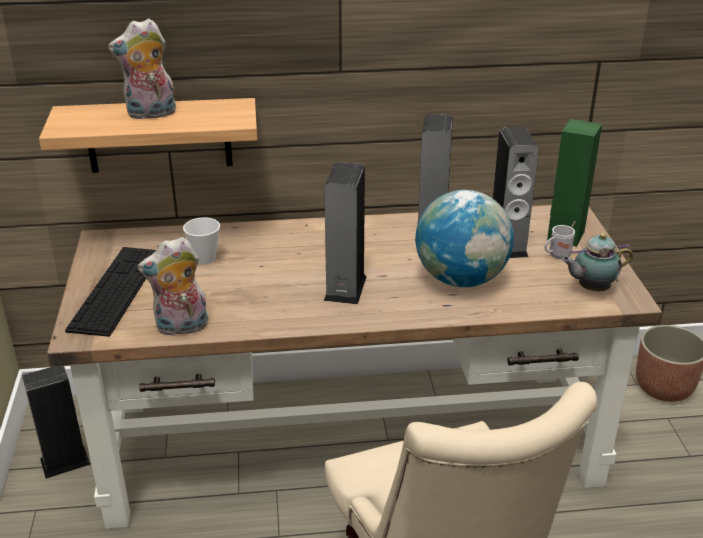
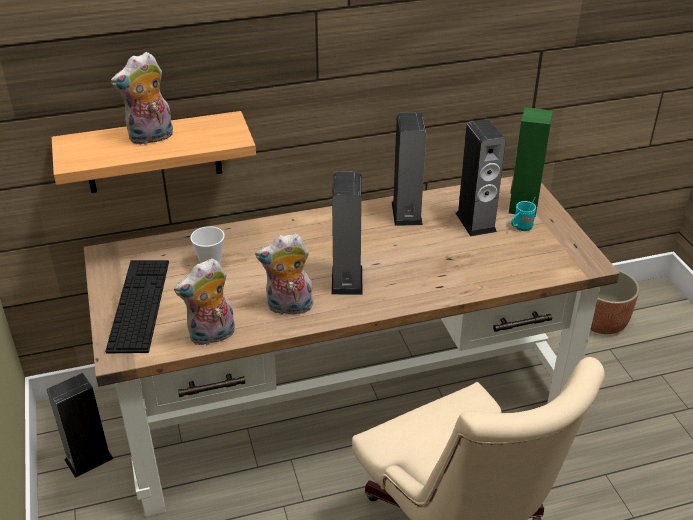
camera: 10 degrees left, 5 degrees up
(273, 309) = (289, 308): none -> plush toy
(461, 279) = (445, 260): globe -> none
(557, 256) = (520, 228): white mug -> turquoise mug
(591, 289) = (556, 257): teapot -> none

